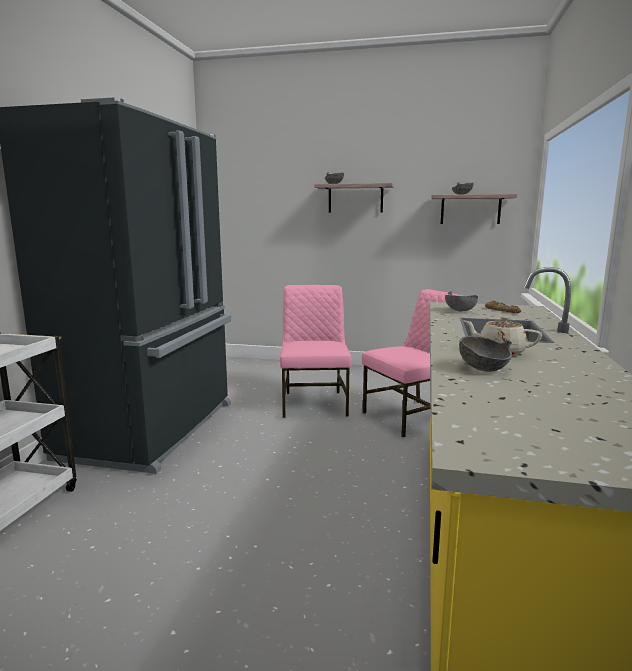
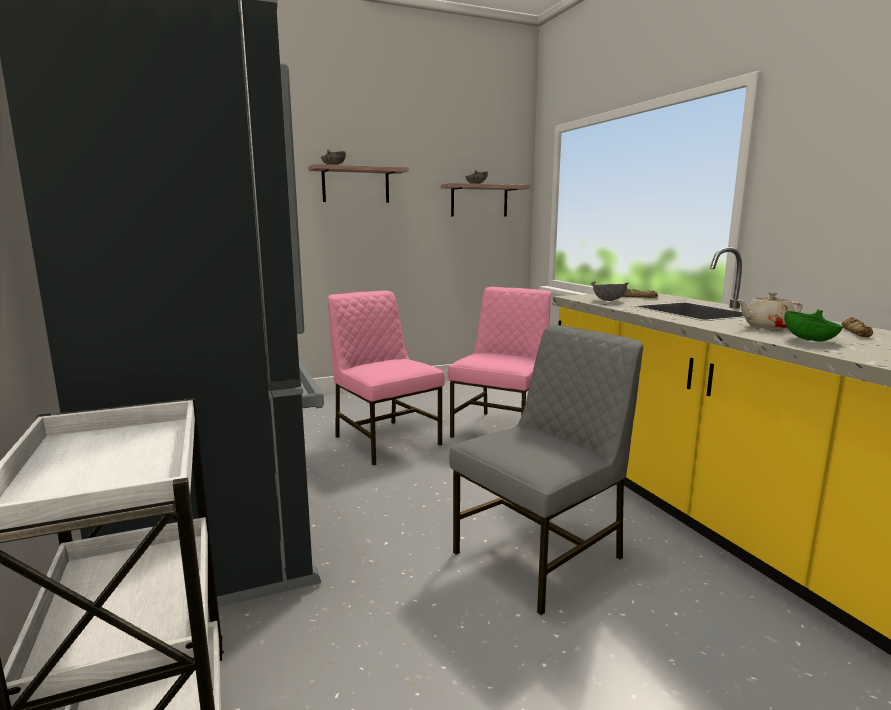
camera: 35 degrees left, 0 degrees up
(298, 510) = (542, 555): none -> grey chair
(483, 369) = (810, 340): grey bowl -> green bowl
(574, 372) = (857, 332): none -> bread

